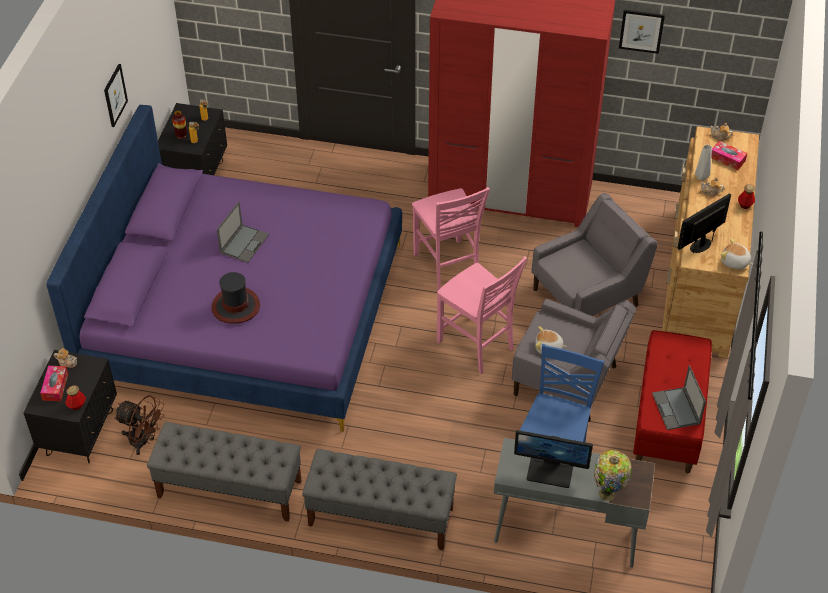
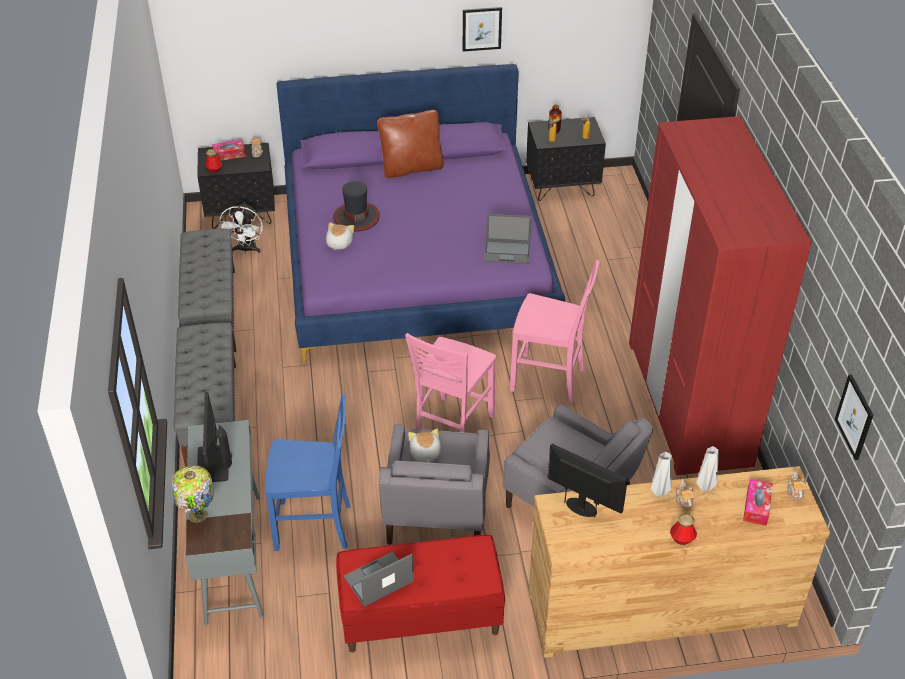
camera: 70 degrees right, 5 degrees down
(144, 441) = (246, 250): brown fan -> white fan
(178, 248) = (411, 168): none -> brown pillow
(244, 243) = (436, 201): laptop -> laptop (508, 252)
(447, 267) = (549, 380): pink chair -> pink chair turned 120 degrees counterclockwise
(641, 31) = (822, 310): picture -> picture (855, 417)
(698, 201) = (660, 491): none -> grey vase
(735, 262) = (570, 546): plush toy -> plush toy (338, 243)

